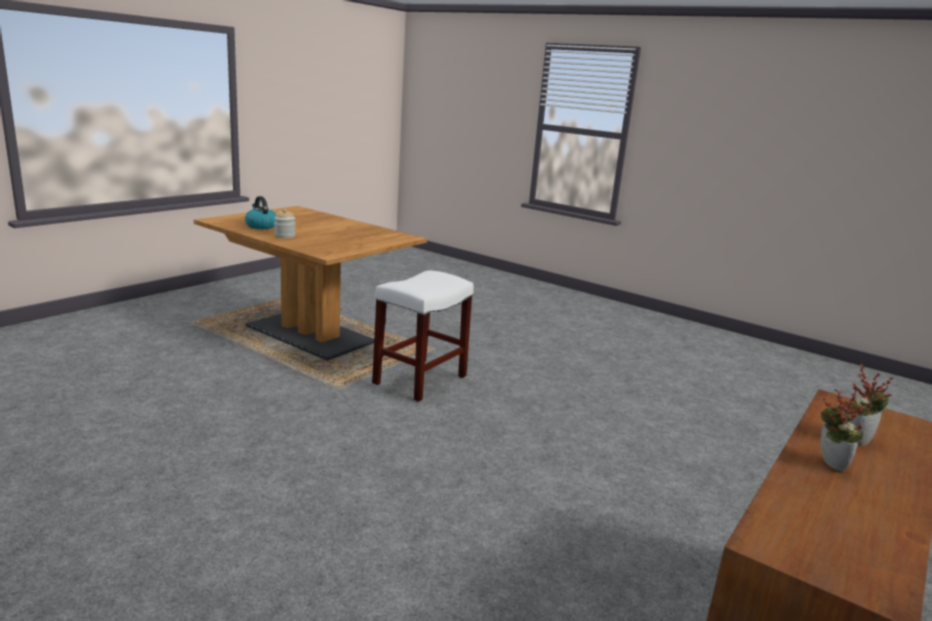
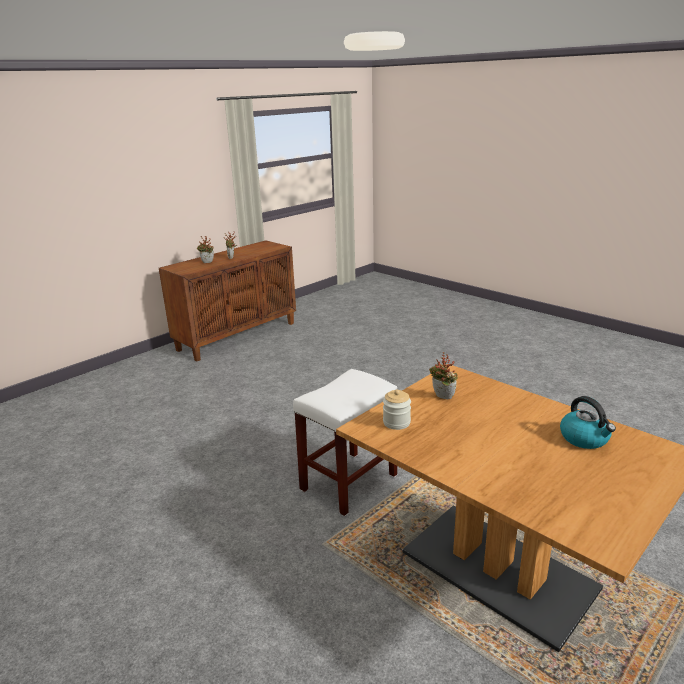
camera: 170 degrees left, 5 degrees up
(285, 236) = (526, 410): jar -> jar (396, 422)
(345, 244) = (441, 397): none -> potted plant

